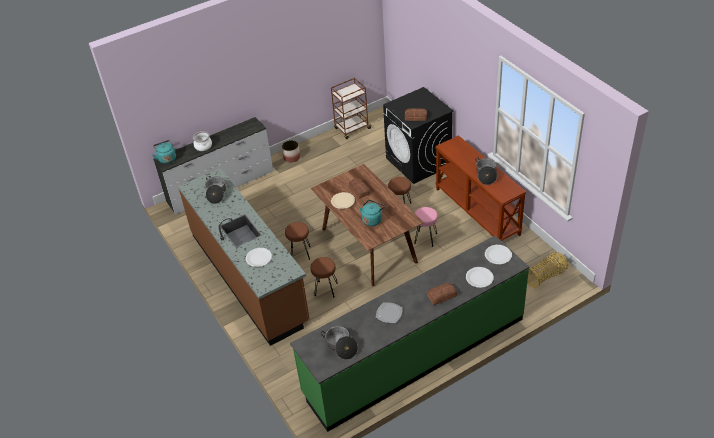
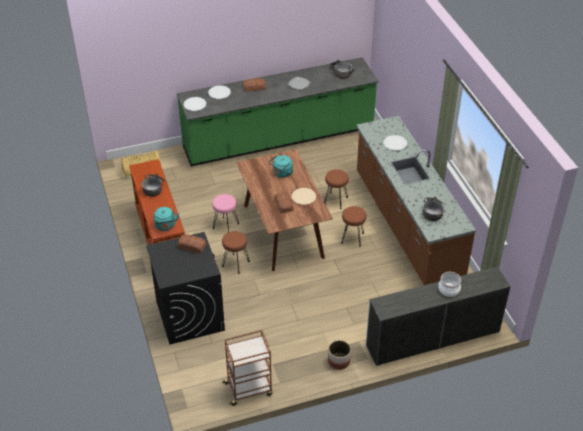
camera: 170 degrees left, 0 degrees up
(166, 158) = (493, 282): turquoise kettle -> turquoise kettle (165, 226)

